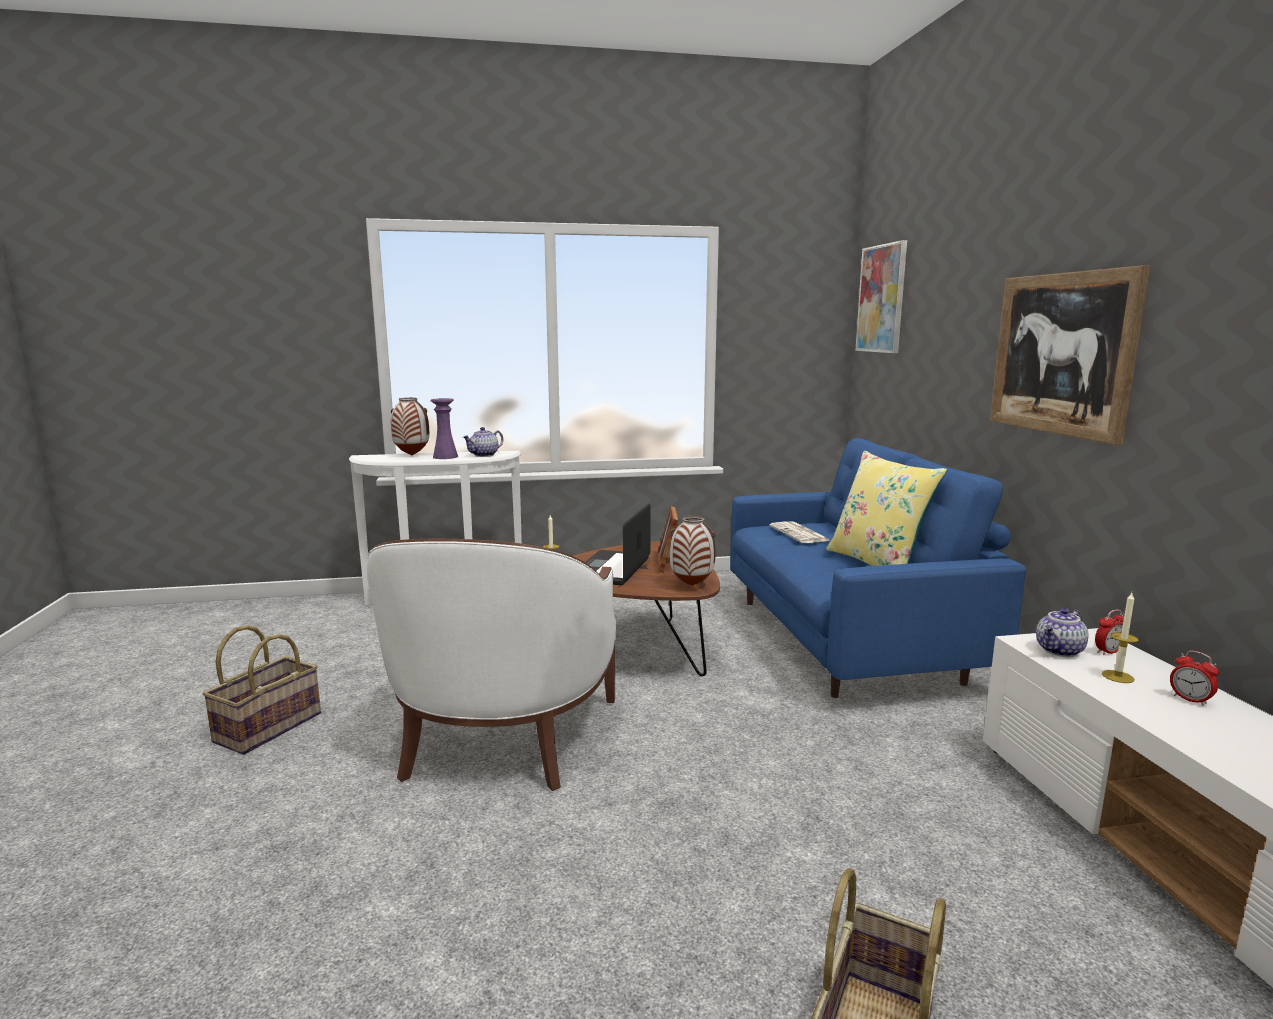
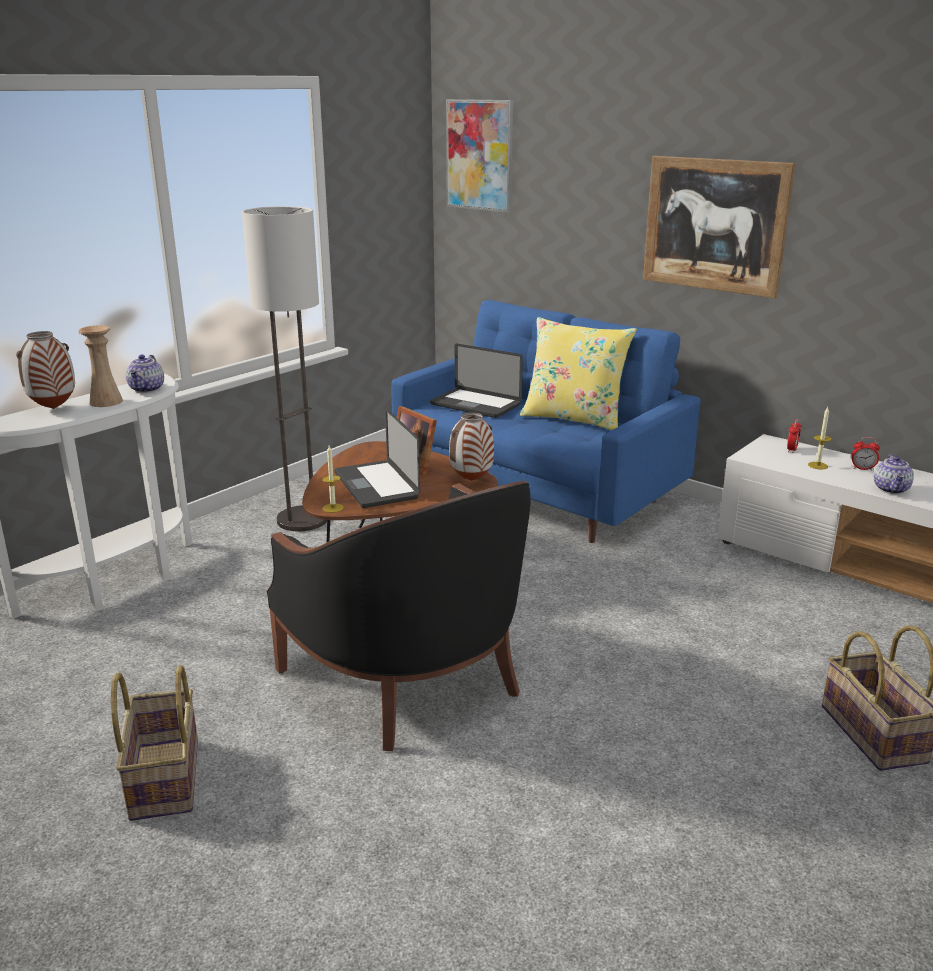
camera: 40 degrees left, 10 degrees up
(445, 457) = (106, 402): purple vase -> beige vase
(501, 736) = (408, 678): white armchair -> black armchair
(616, 602) = (302, 520): none -> floor lamp
(800, 534) = (475, 405): newspaper -> laptop
(1060, 651) = (771, 457): teapot -> teapot (892, 489)

